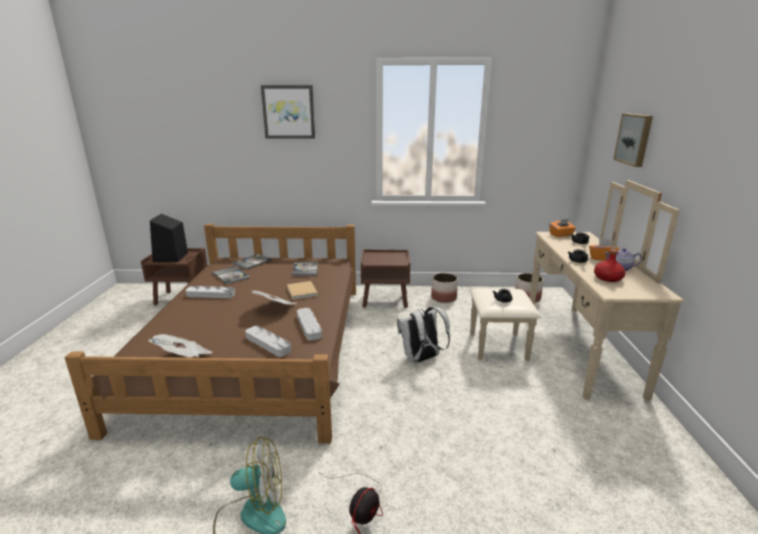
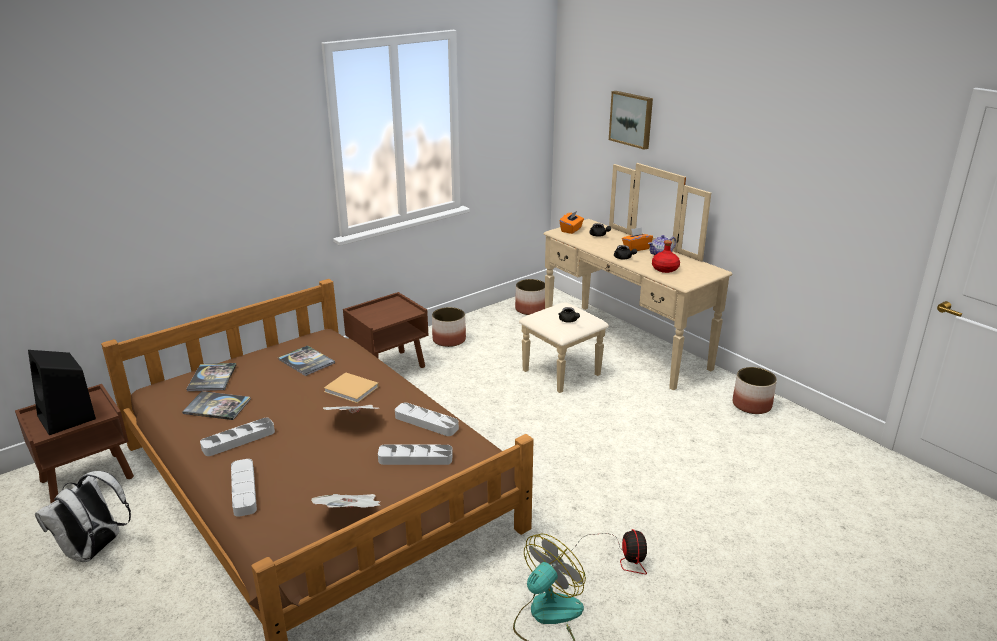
camera: 40 degrees left, 5 degrees up
(169, 319) = (244, 490): none -> grey tray
(288, 112) = (206, 135): picture -> none
(421, 359) = (510, 415): white backpack -> white backpack (95, 550)
(662, 450) = (752, 405): none -> planter

